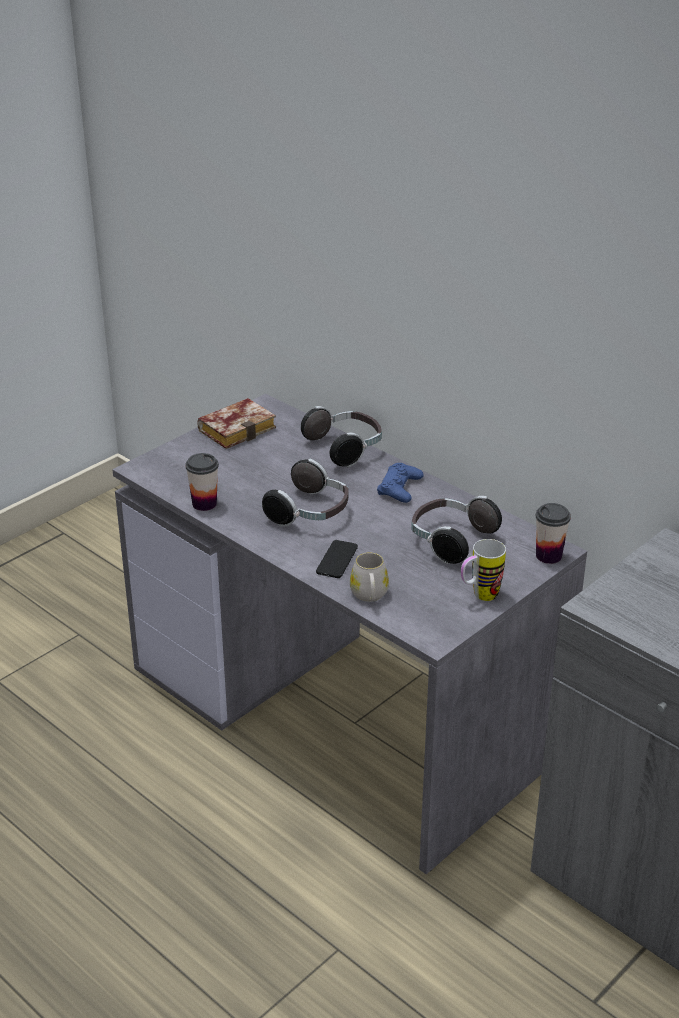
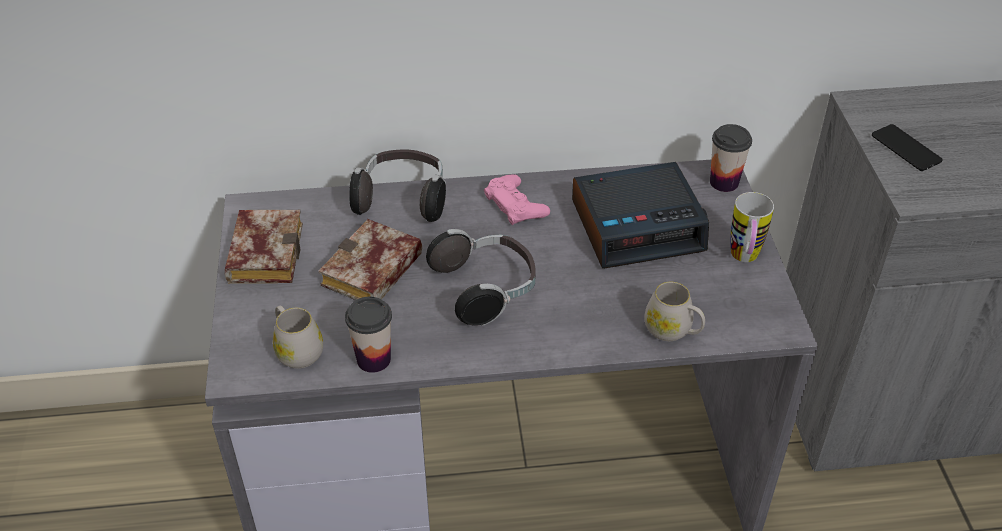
camera: 50 degrees left, 10 degrees up
(179, 477) = (296, 350): none -> white mug
(269, 470) = (372, 274): none -> book
(337, 560) = (588, 318): phone -> phone (906, 148)
(400, 488) = (515, 205): blue game controller -> pink game controller
(450, 540) = (638, 225): headphones -> alarm clock

